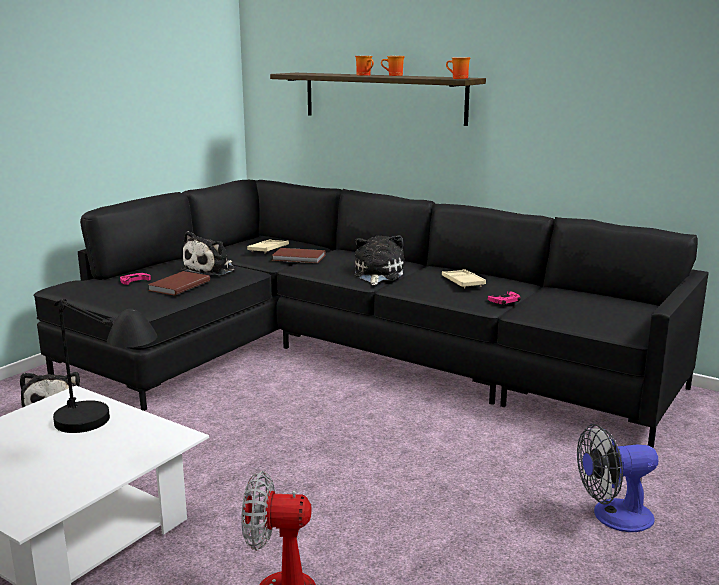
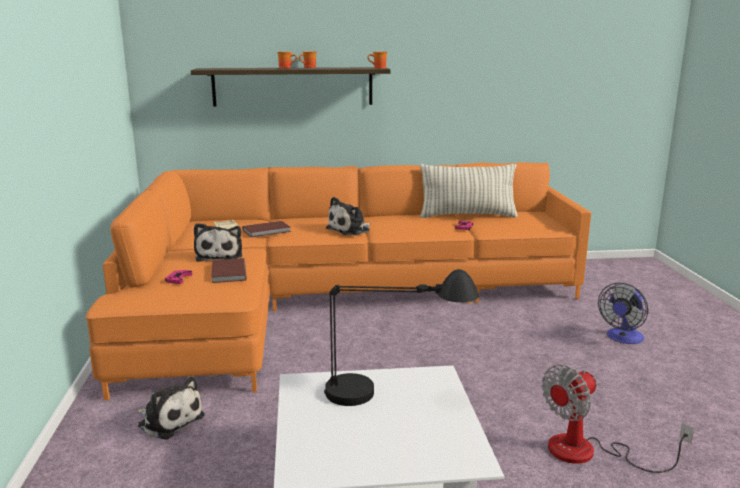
camera: 40 degrees left, 0 degrees up
(348, 355) = (328, 302): black sofa -> orange sofa
(377, 274) = (350, 230): plush toy -> plush toy turned 105 degrees counterclockwise
(463, 282) = (416, 222): beige tray -> none
(544, 289) = (467, 216): none -> pillow

